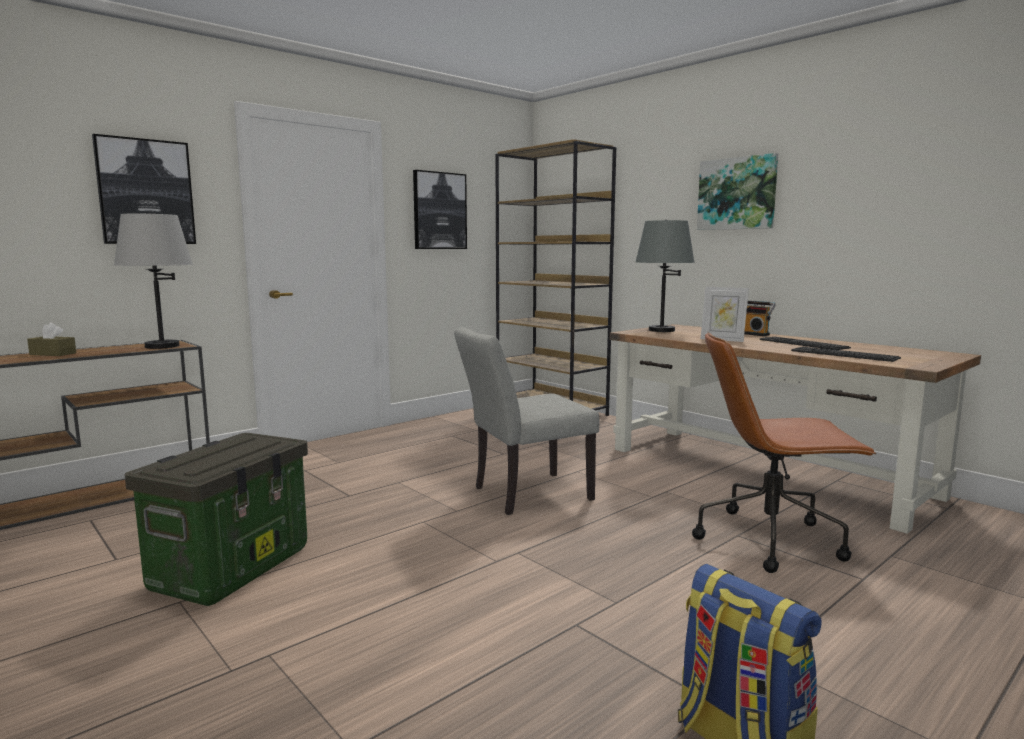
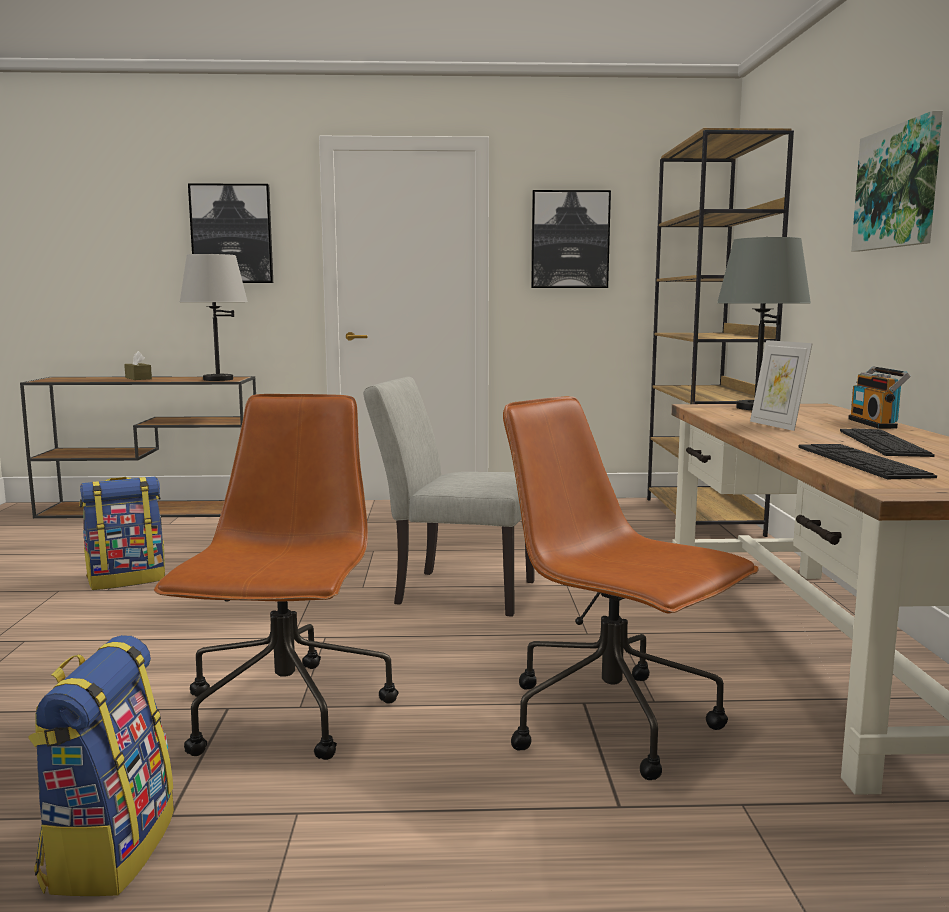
camera: 40 degrees right, 0 degrees up
(232, 568) = (127, 579): storage box -> backpack
(620, 610) = (286, 714): none -> brown office chair

